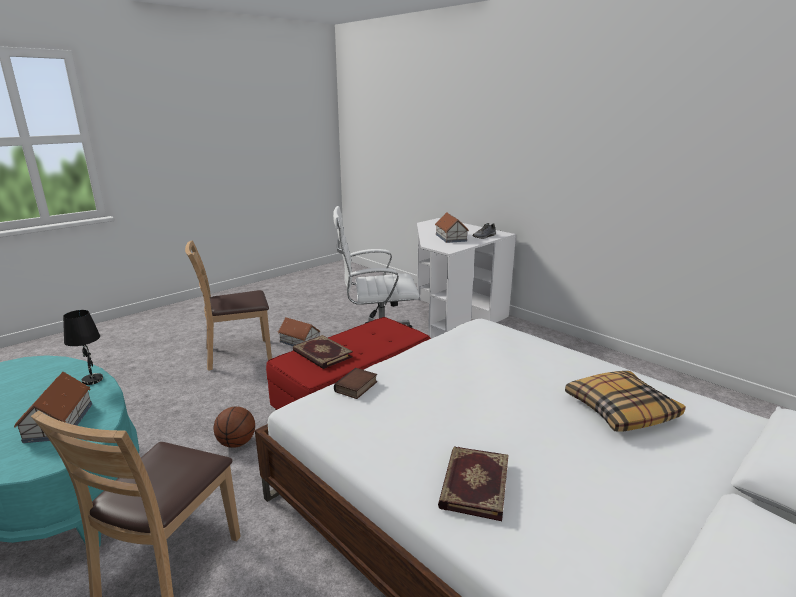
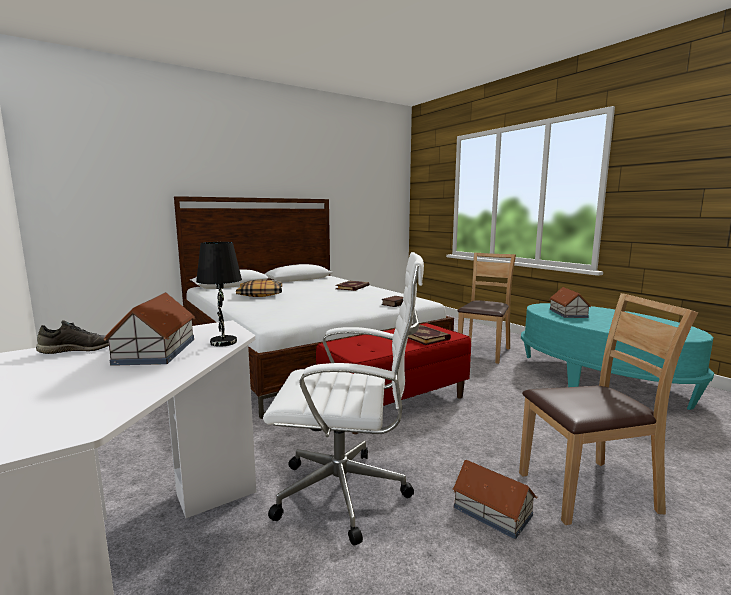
camera: 170 degrees left, 10 degrees down
(92, 380) = (592, 326): black table lamp -> black table lamp (224, 342)
(236, 443) = (490, 389): basketball -> none

